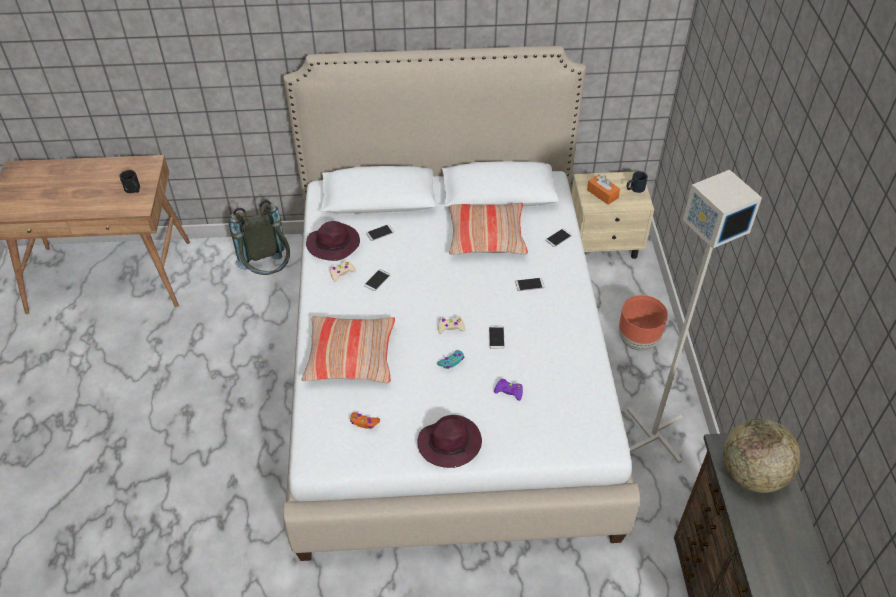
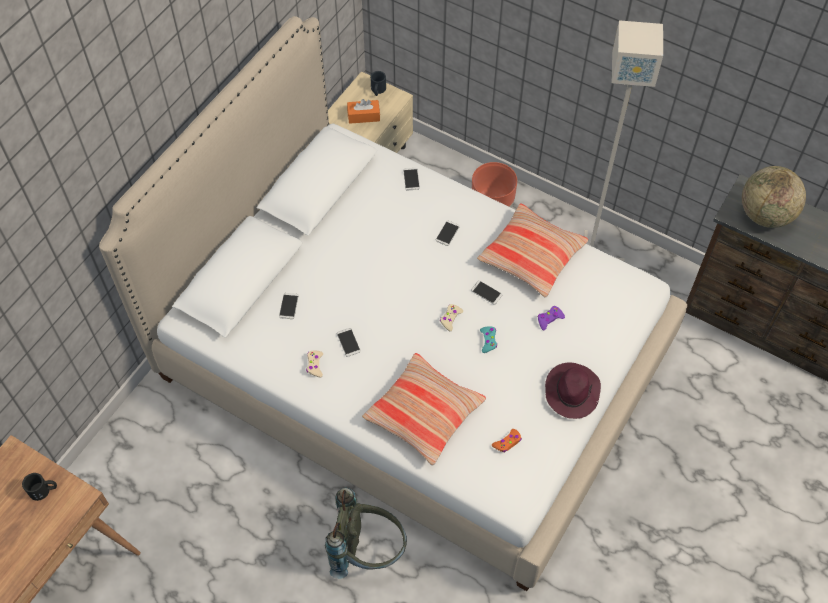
camera: 55 degrees left, 10 degrees up
(268, 272) = (165, 443): grey backpack -> grey backpack (367, 551)
(334, 244) = (271, 351): purple hat -> none
(486, 236) = (364, 228): pillow -> pillow (531, 256)

